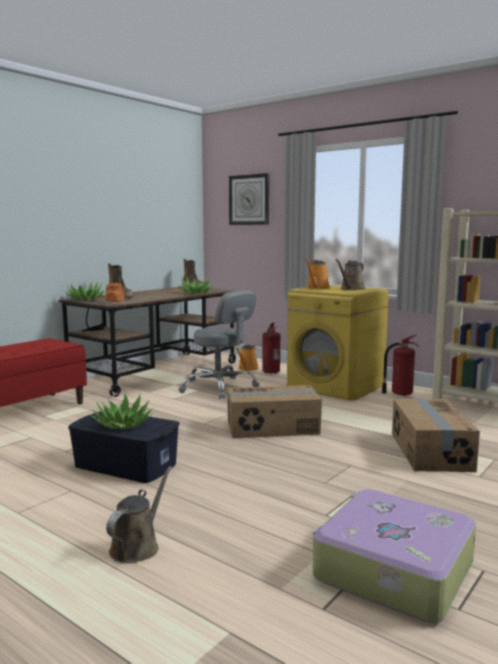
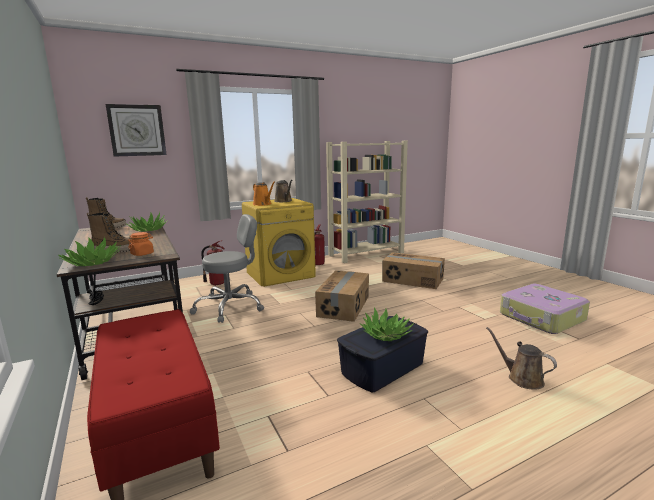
camera: 65 degrees left, 5 degrees up
(247, 369) = (193, 289): orange watering can -> none

